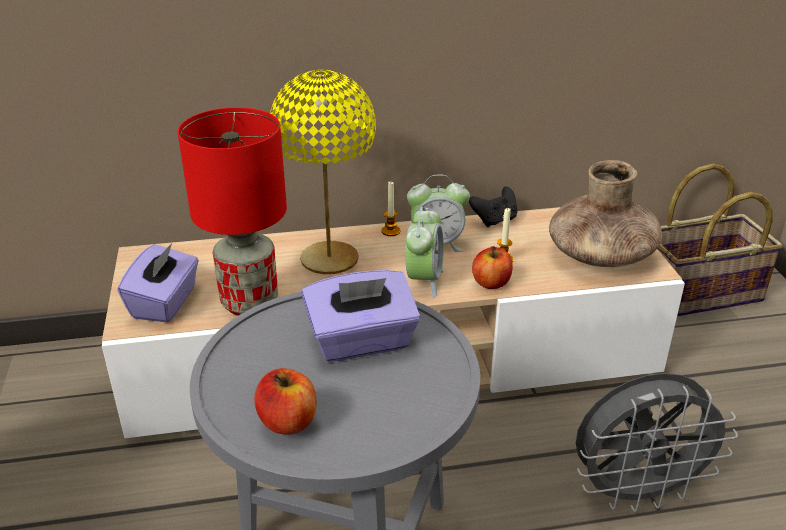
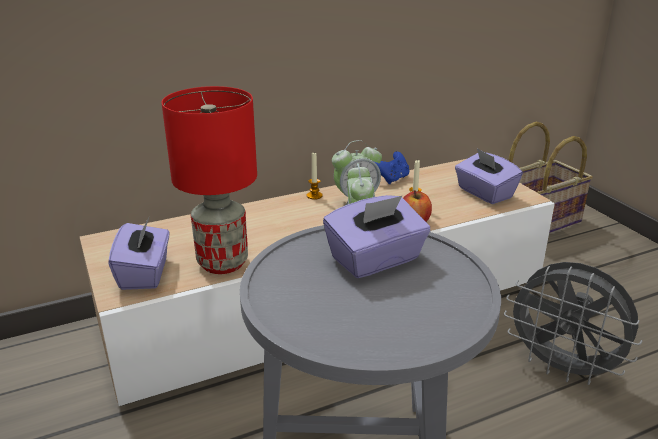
camera: 15 degrees left, 5 degrees down
(288, 422) = (355, 328): apple -> none
(328, 260) = (274, 222): yellow table lamp -> none
(494, 220) = (392, 179): black game controller -> blue game controller
(600, 256) = (484, 193): brown vase -> purple tissue box
(637, 493) = (563, 368): grey fan -> grey fan turned 60 degrees clockwise

